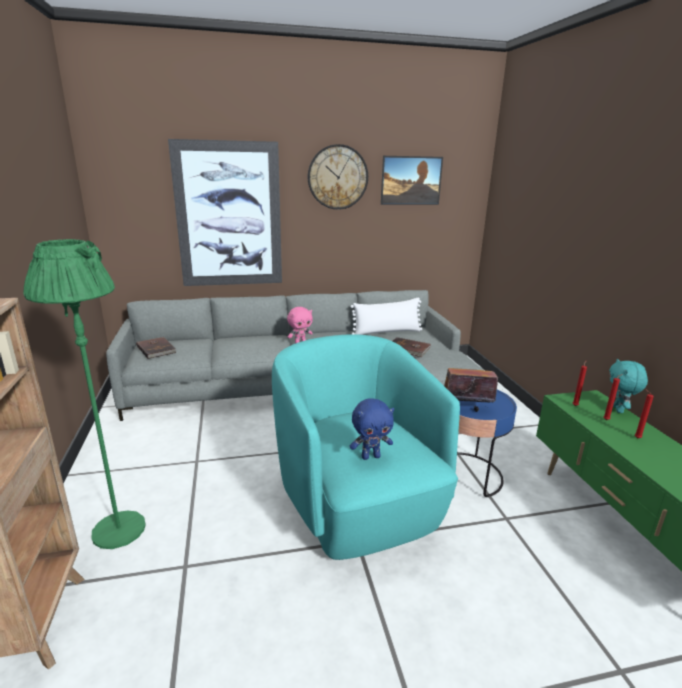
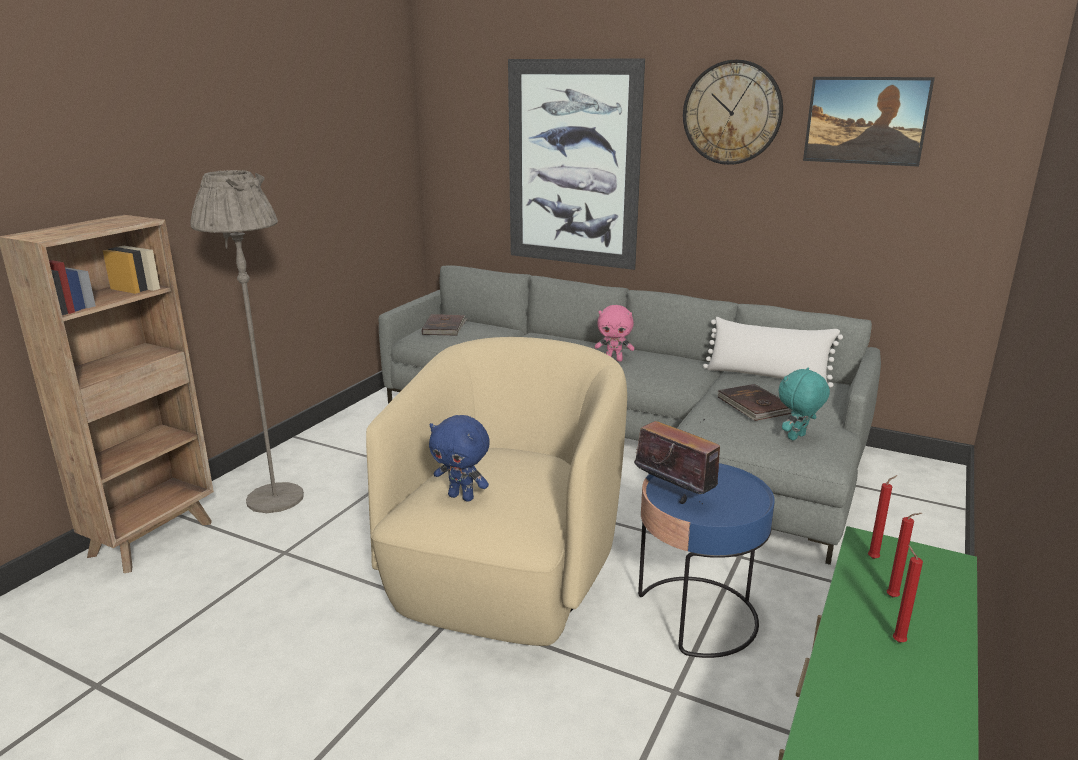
camera: 40 degrees right, 0 degrees up
(119, 530) = (275, 498): green floor lamp -> grey floor lamp
(358, 504) = (506, 580): turquoise armchair -> beige armchair
(619, 410) = (955, 596): turquoise plush toy -> turquoise plush toy (797, 437)

